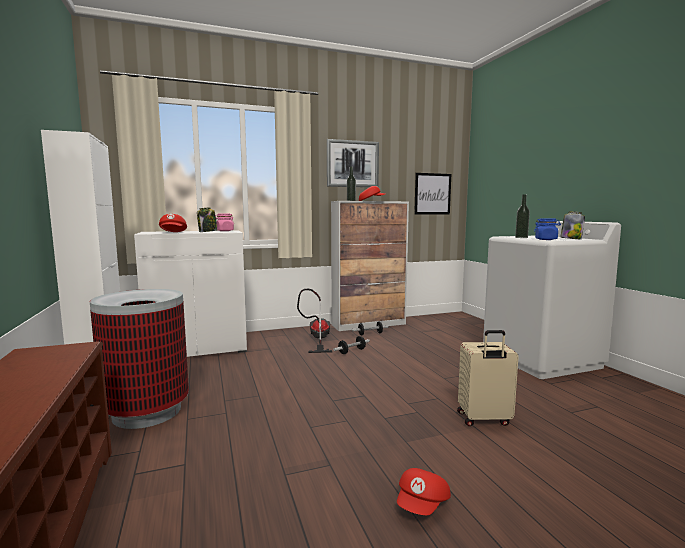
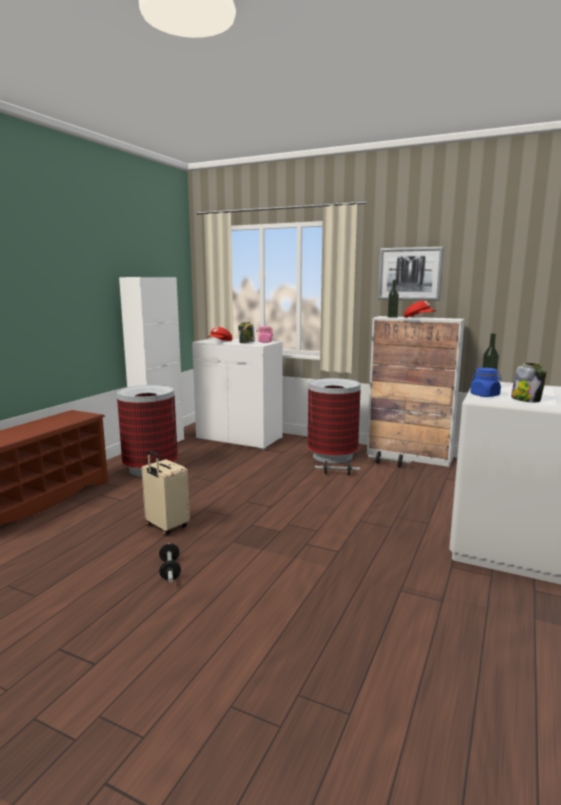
camera: 45 degrees right, 5 degrees up
(317, 339) = (332, 456): vacuum cleaner -> trash can
(423, 505) = (170, 570): red cap -> dumbbell
(432, 194) = (523, 309): picture -> none
(484, 419) = (313, 557): beige suitcase -> beige suitcase (166, 527)

